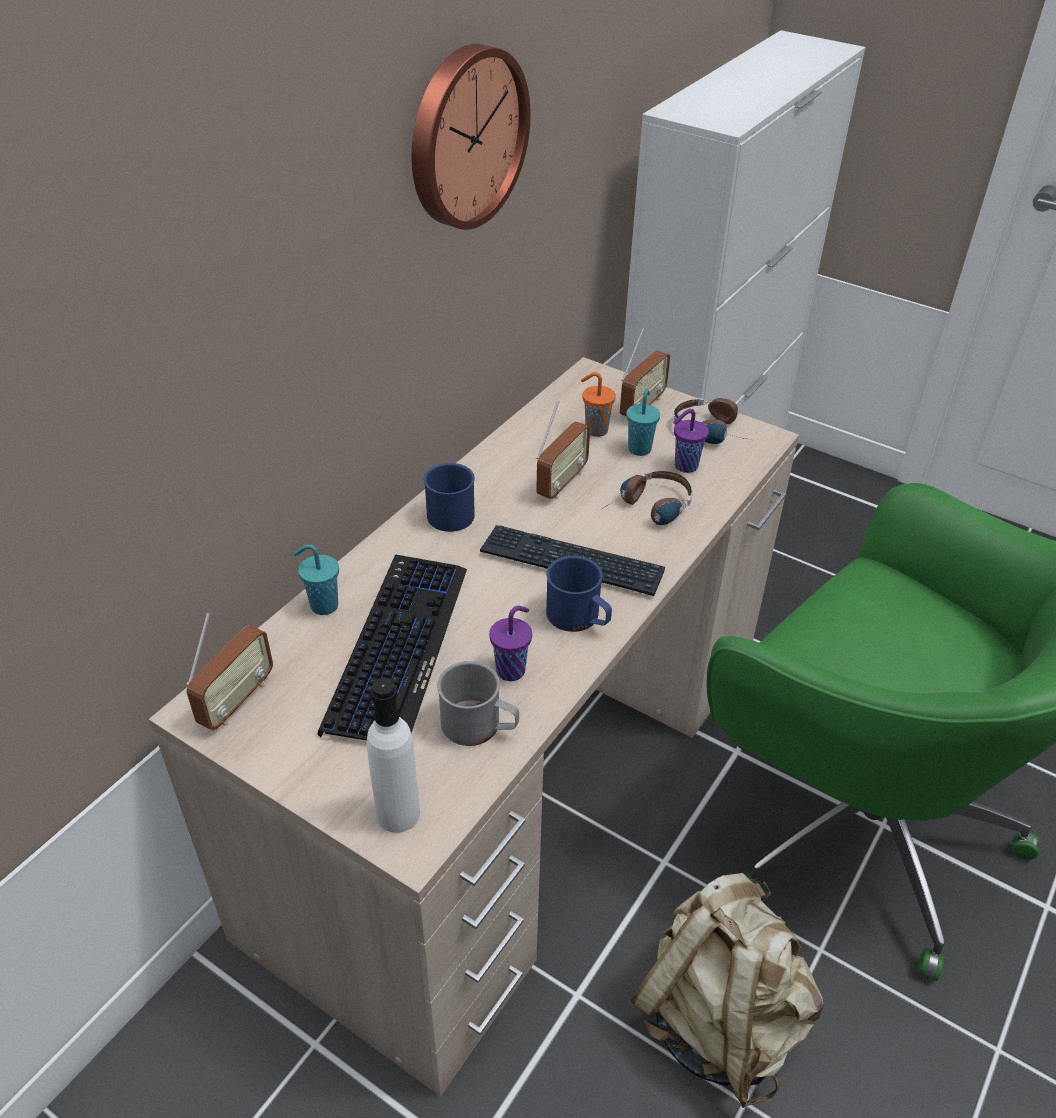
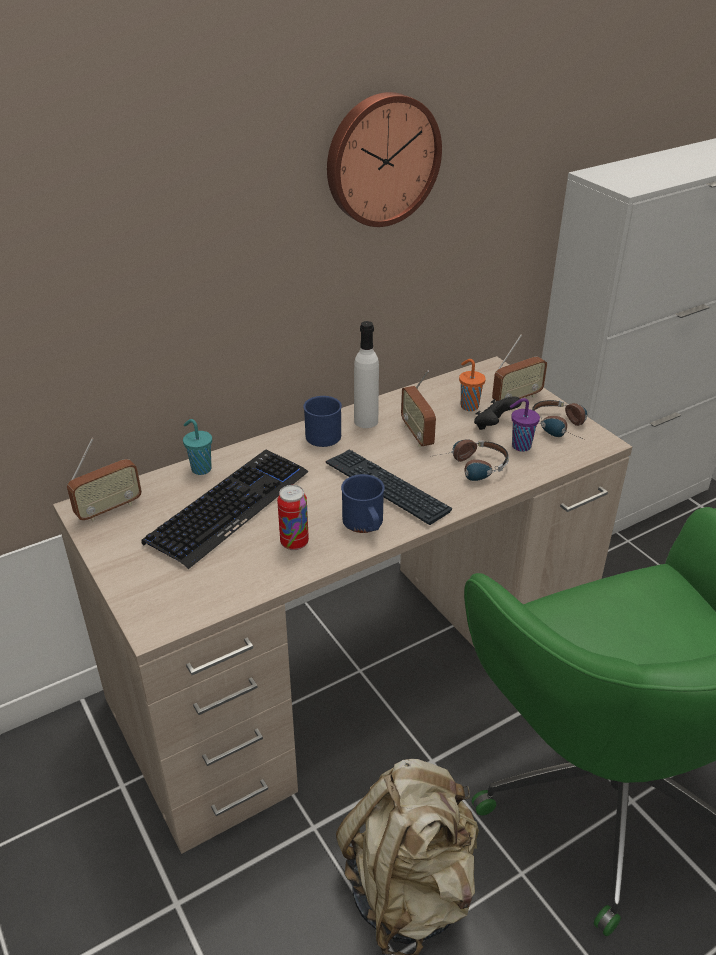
camera: 25 degrees right, 5 degrees down
(398, 814) = (157, 605): white bottle -> white bottle (366, 421)
(479, 727) = (247, 571): grey mug -> none
(512, 670) = (294, 543): purple cup -> can
(561, 483) = (417, 435): radio -> radio turned 105 degrees clockwise
(640, 448) = (494, 426): turquoise cup -> black game controller

